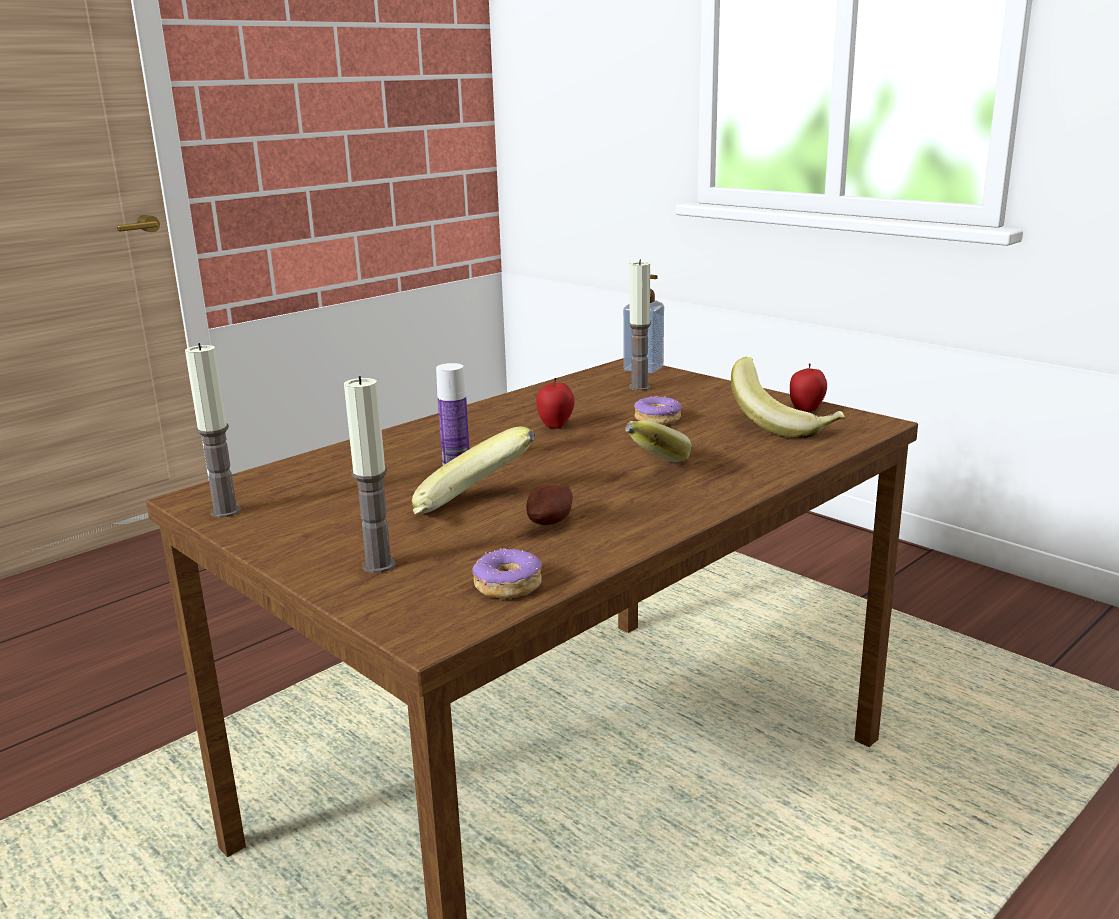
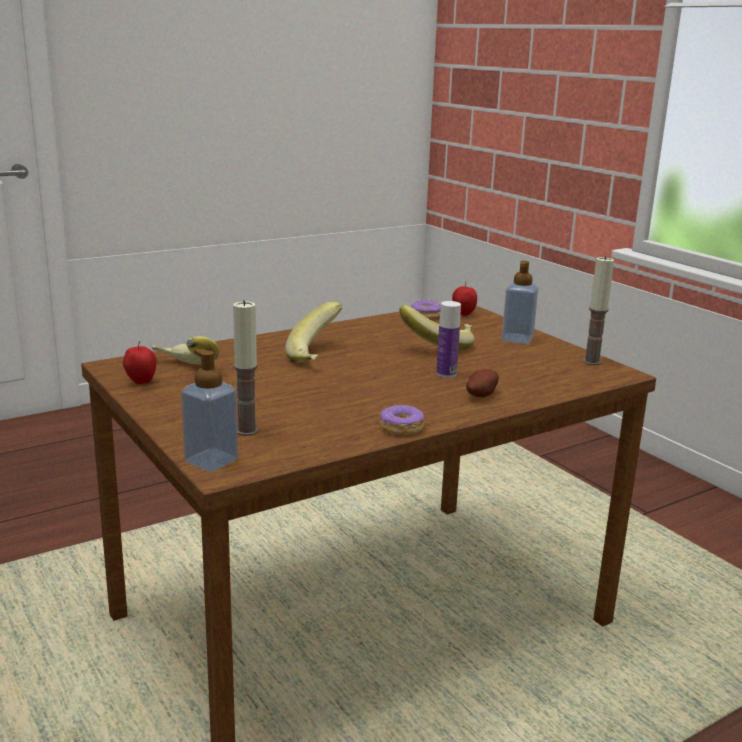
camera: 170 degrees left, 0 degrees up
(329, 543) = (517, 339): none -> soap dispenser
(378, 565) = (487, 328): candle -> none
(552, 523) = (395, 334): potato -> potato (480, 395)
(556, 426) = (358, 396): apple -> apple (463, 314)
(658, 419) = (270, 390): donut -> donut (401, 428)

